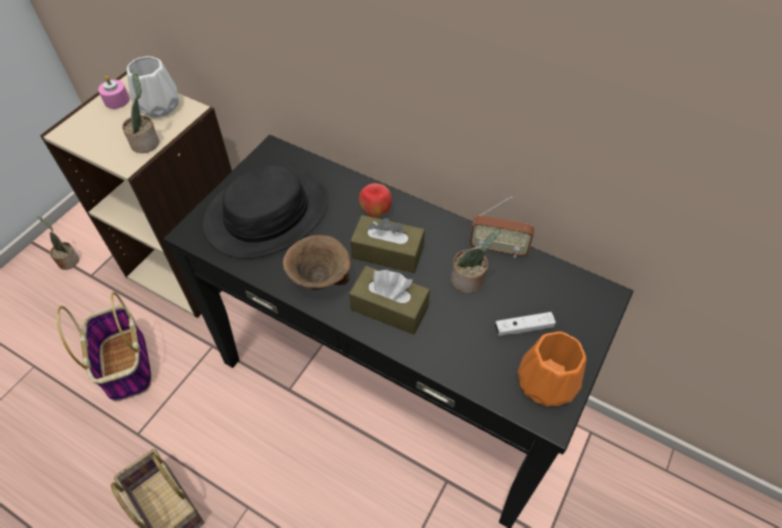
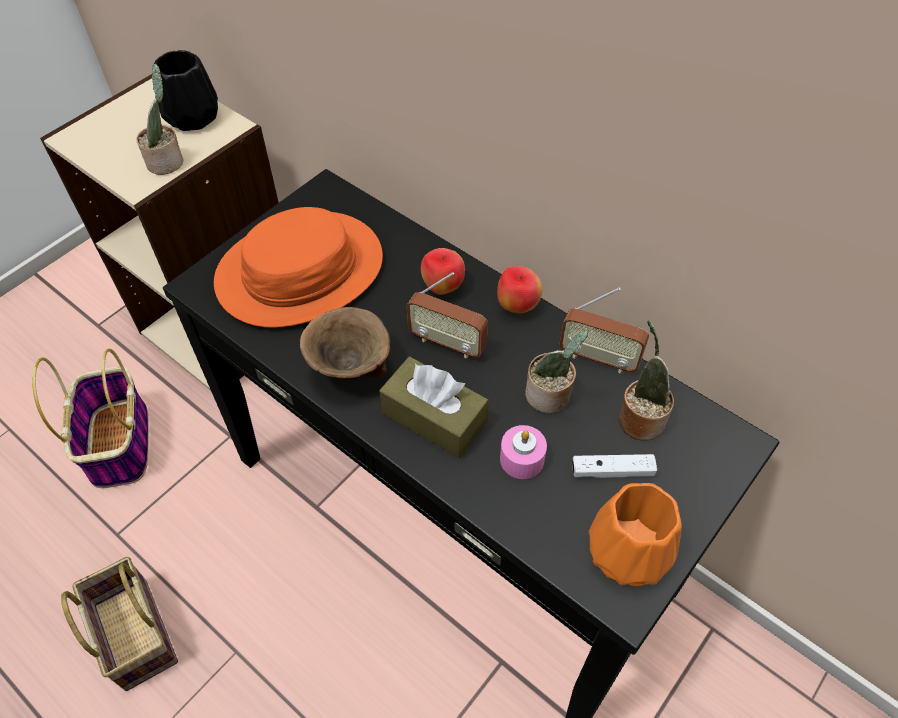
camera: 10 degrees right, 0 degrees up
(68, 260) = (74, 302): potted plant -> potted plant (639, 418)
(117, 100) = (142, 104): pink candle -> pink candle (522, 459)
(159, 105) = (193, 116): white vase -> black vase
(267, 213) = (300, 271): black hat -> orange hat
(387, 252) = (447, 343): brown tissue box -> radio
(432, 219) = (517, 306): none -> apple

